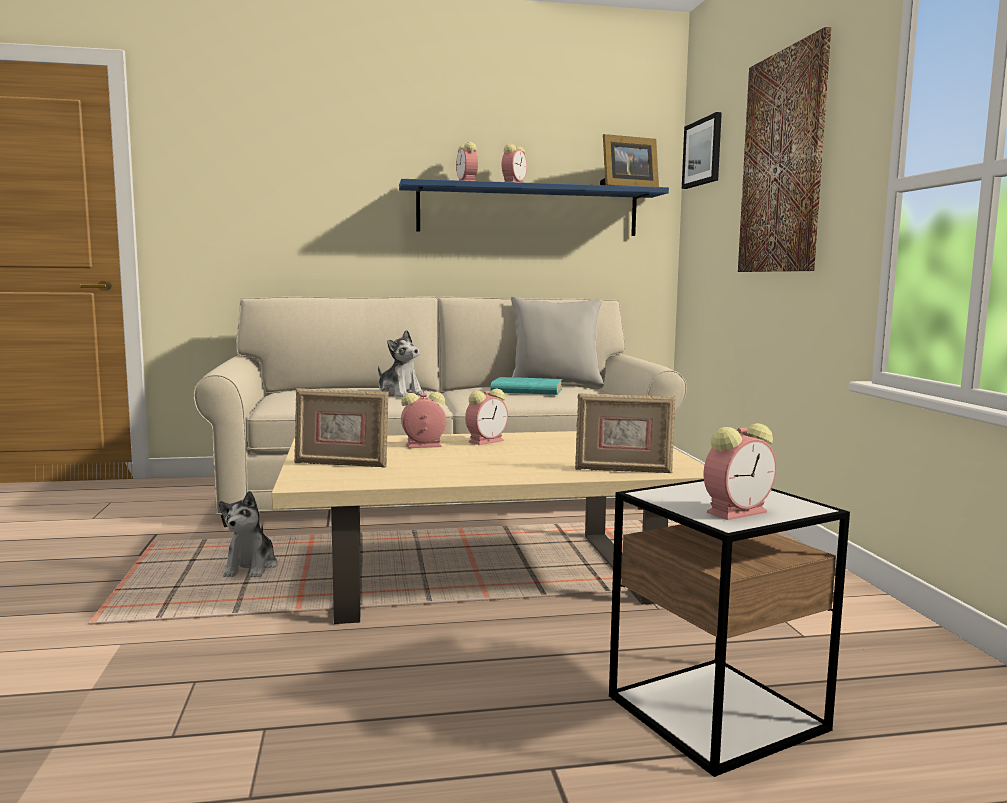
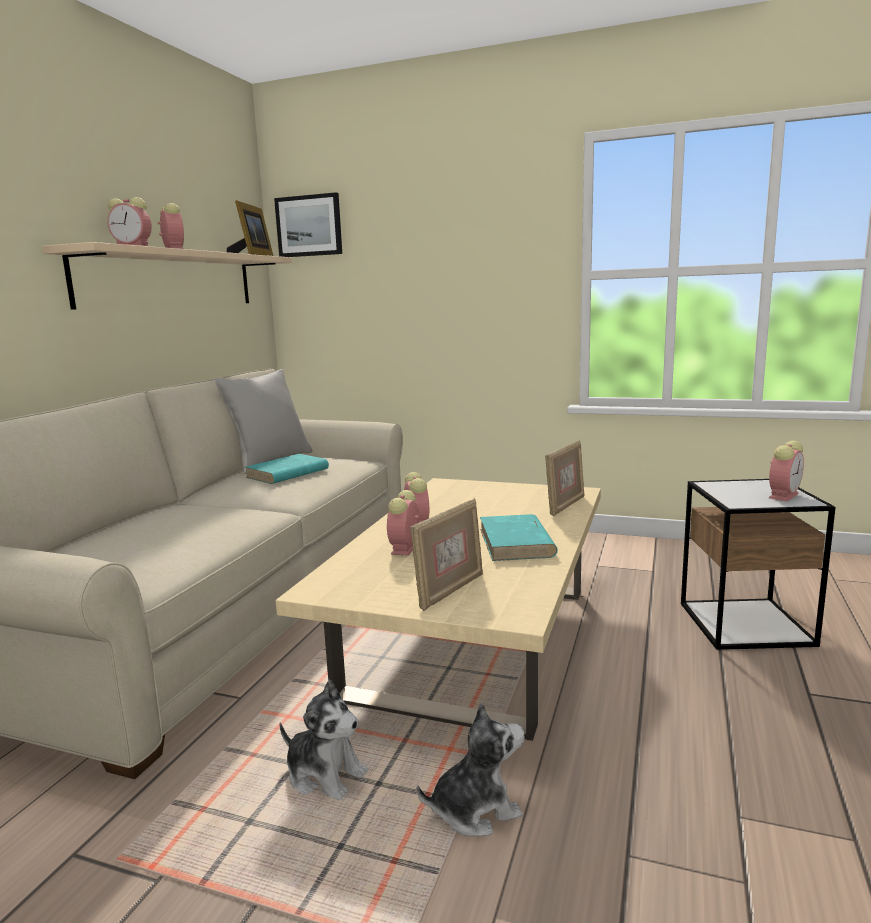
camera: 60 degrees left, 5 degrees up
(400, 394) = (208, 515): plush toy -> plush toy (475, 809)
(477, 467) = (516, 543): none -> turquoise book
(528, 211) = (171, 280): blue shelf -> beige shelf
(738, 512) = (783, 495): alarm clock -> alarm clock turned 45 degrees clockwise
(783, 162) = (446, 247): picture -> none

